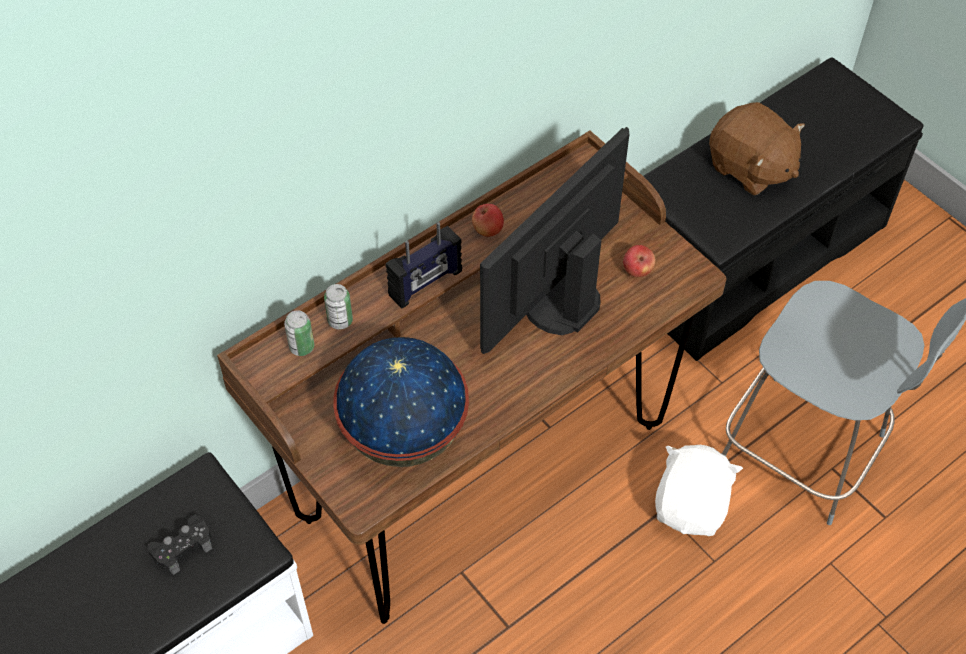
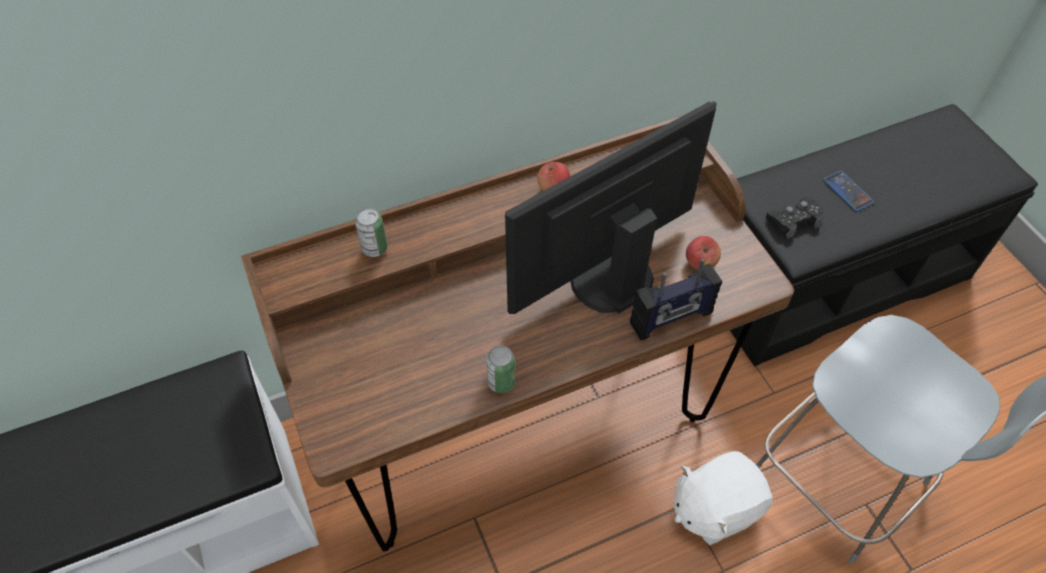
camera: 15 degrees right, 0 degrees up
(182, 547) = (179, 439): black game controller -> black game controller (793, 221)
(302, 347) = (327, 266): can -> can (501, 382)
(404, 434) = (405, 380): globe -> none
(426, 284) = (473, 229): radio -> radio (671, 319)
(692, 505) = (714, 508): white plush toy -> white plush toy turned 150 degrees counterclockwise
(750, 168) = (848, 191): brown plush toy -> phone

